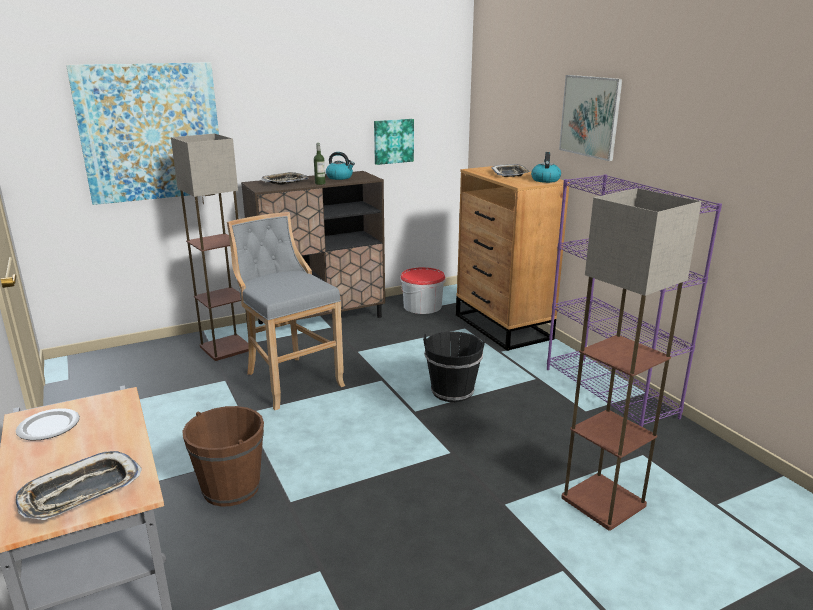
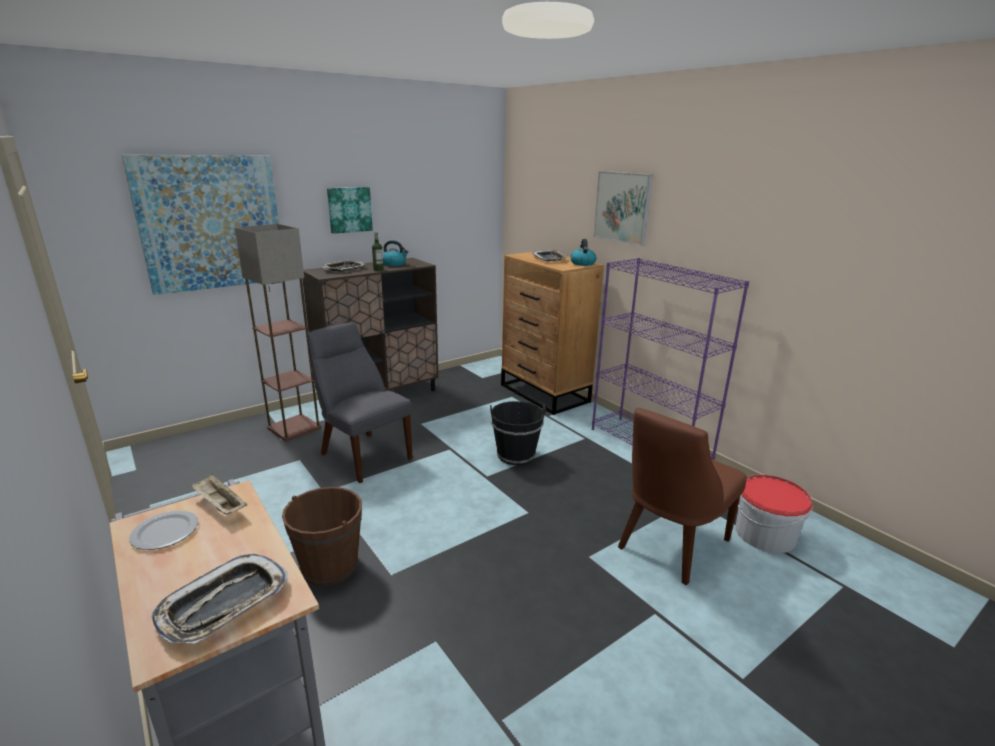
camera: 10 degrees left, 0 degrees up
(103, 407) = (220, 505): none -> beige tray
(290, 380) = (363, 455): grey stool -> grey chair
(393, 141) = (438, 230): picture -> picture (349, 209)
(422, 306) = (469, 378): bucket -> bucket (765, 534)
(601, 501) = (670, 545): floor lamp -> brown chair

